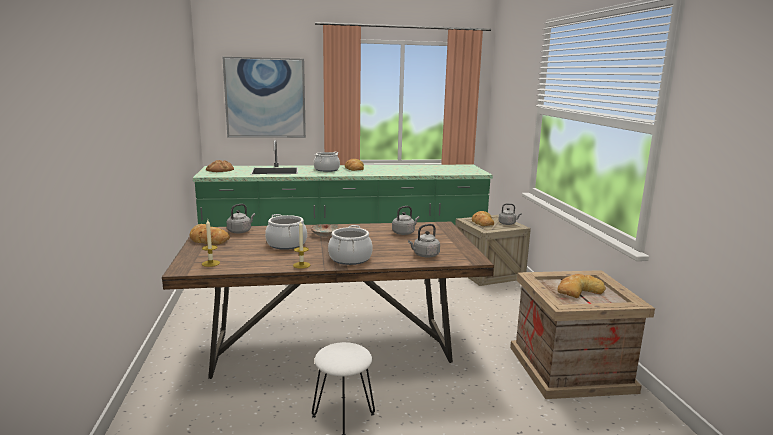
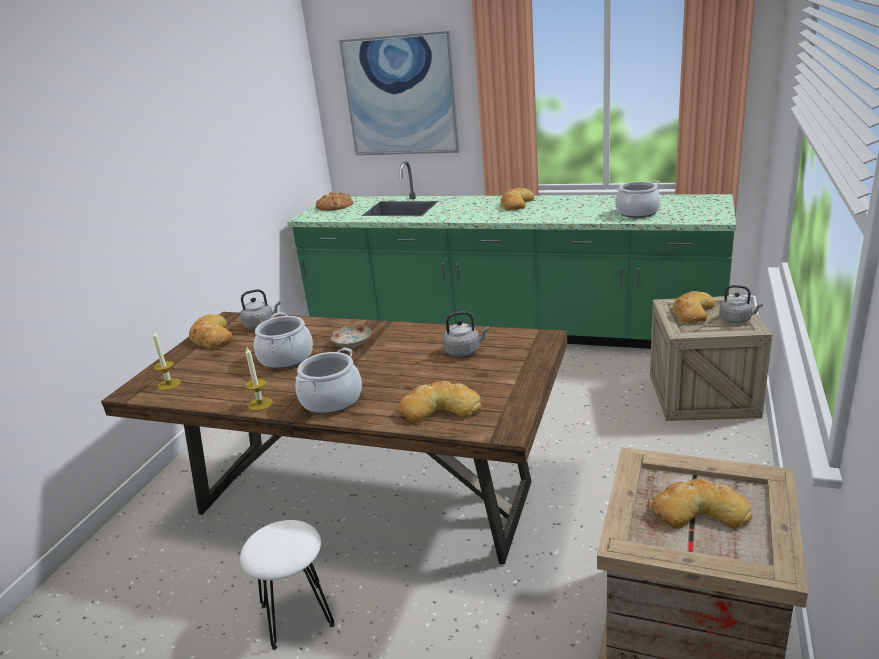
camera: 30 degrees right, 10 degrees up
(326, 170) = (472, 207): cooking pot -> cooking pot (637, 213)
(425, 255) = (439, 408): grey kettle -> bread

